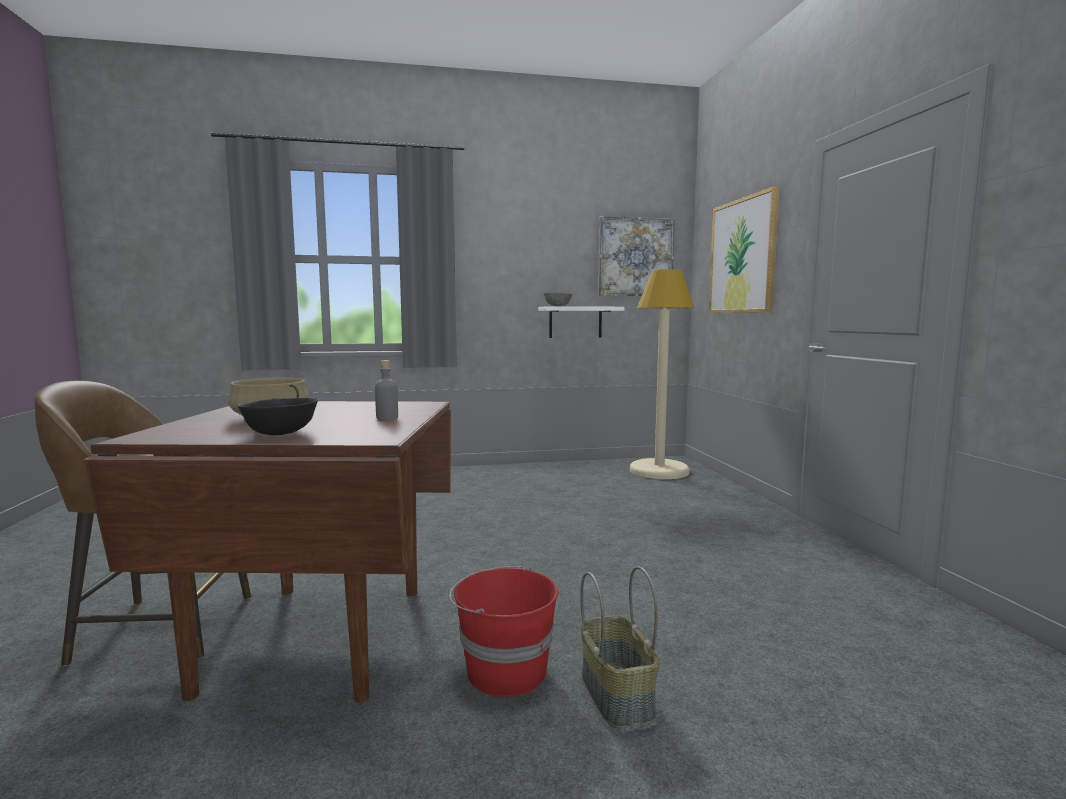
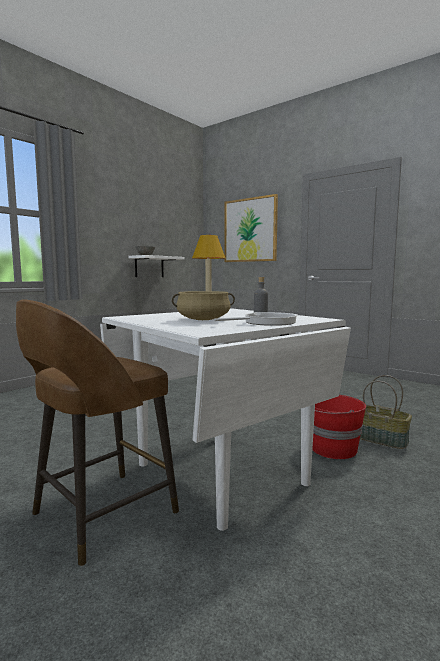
camera: 40 degrees left, 0 degrees up
(280, 434) = (266, 322): black bowl -> frying pan
(316, 636) = (219, 474): brown dining table -> white dining table
(635, 257) = (178, 226): picture -> none

